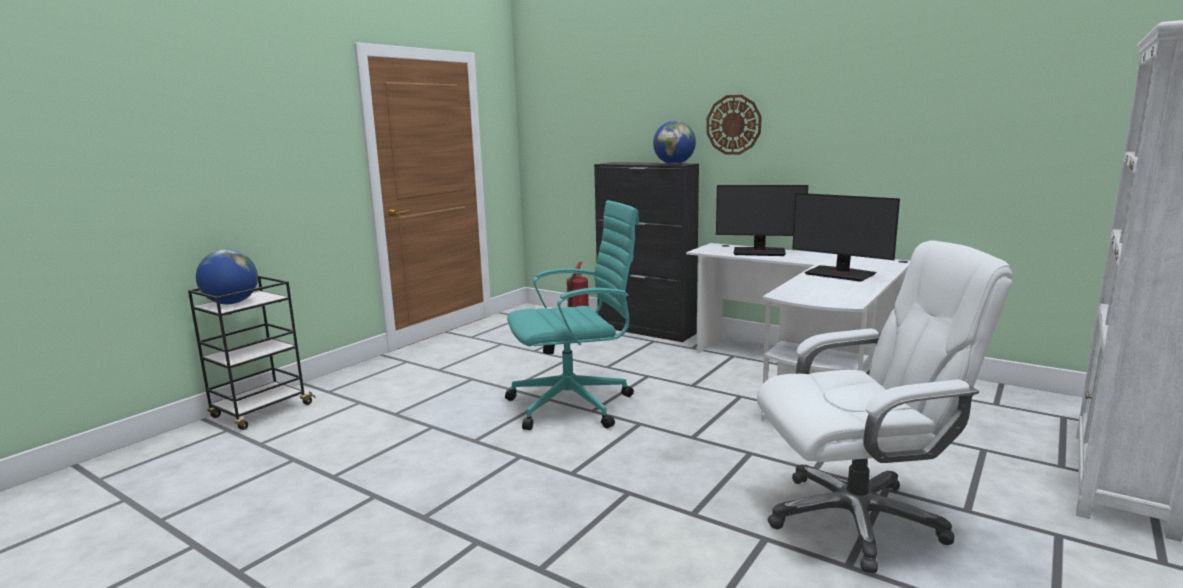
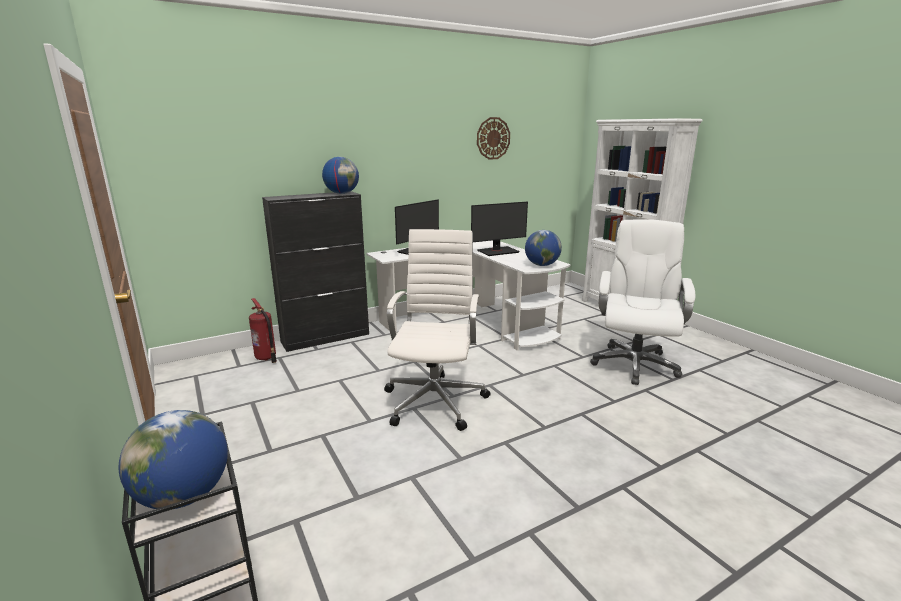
camera: 65 degrees left, 5 degrees up
(574, 405) = (435, 400): turquoise office chair -> white office chair
(733, 125) = (373, 159): wall clock -> wall clock (493, 138)
(818, 298) = (542, 265): none -> globe

